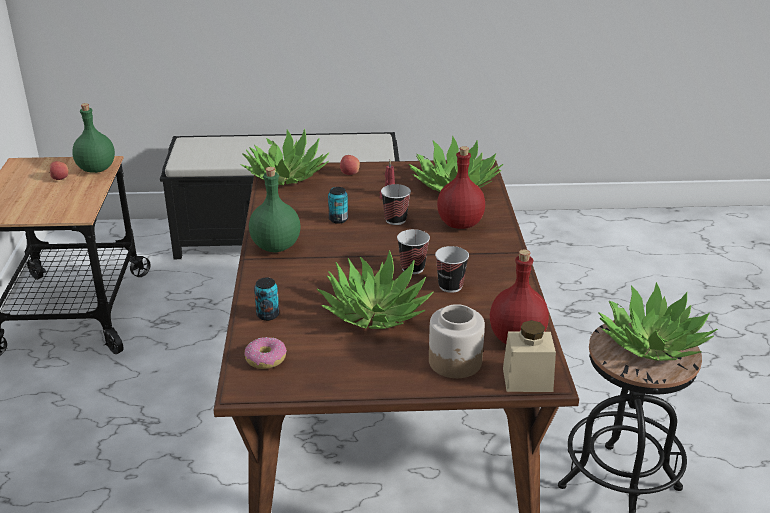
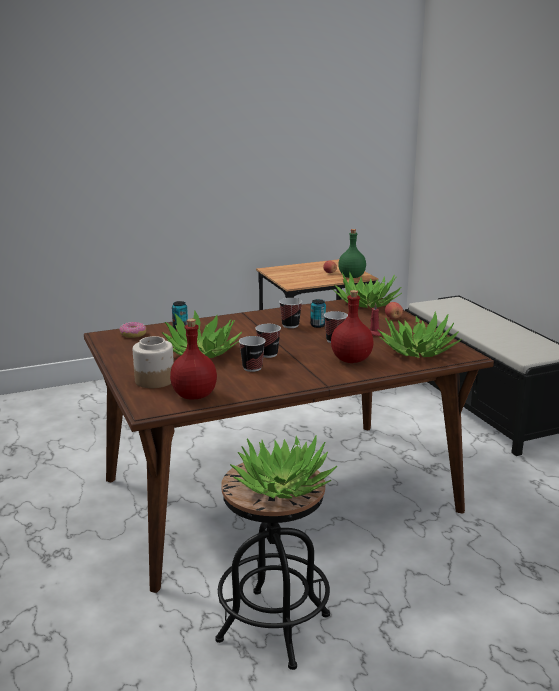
camera: 70 degrees right, 10 degrees down
(275, 247) = (263, 316): green bottle -> none
(324, 236) = (290, 325): none -> cup
(527, 380) = (143, 404): beige jar -> none

